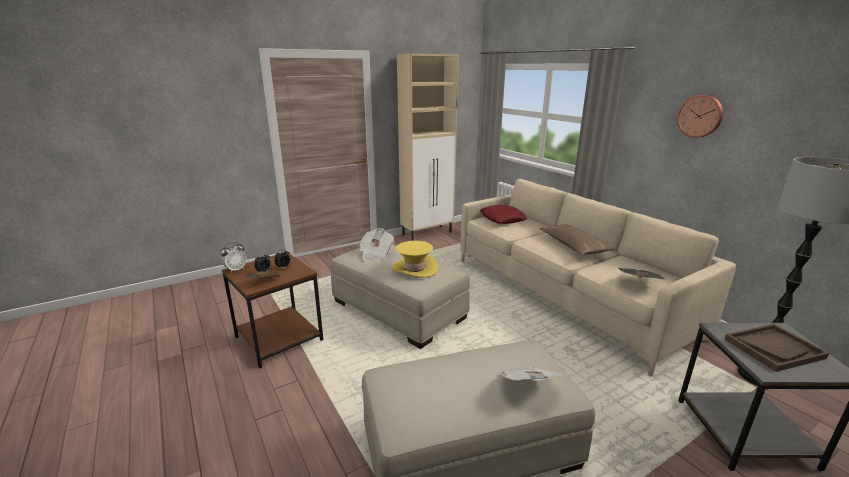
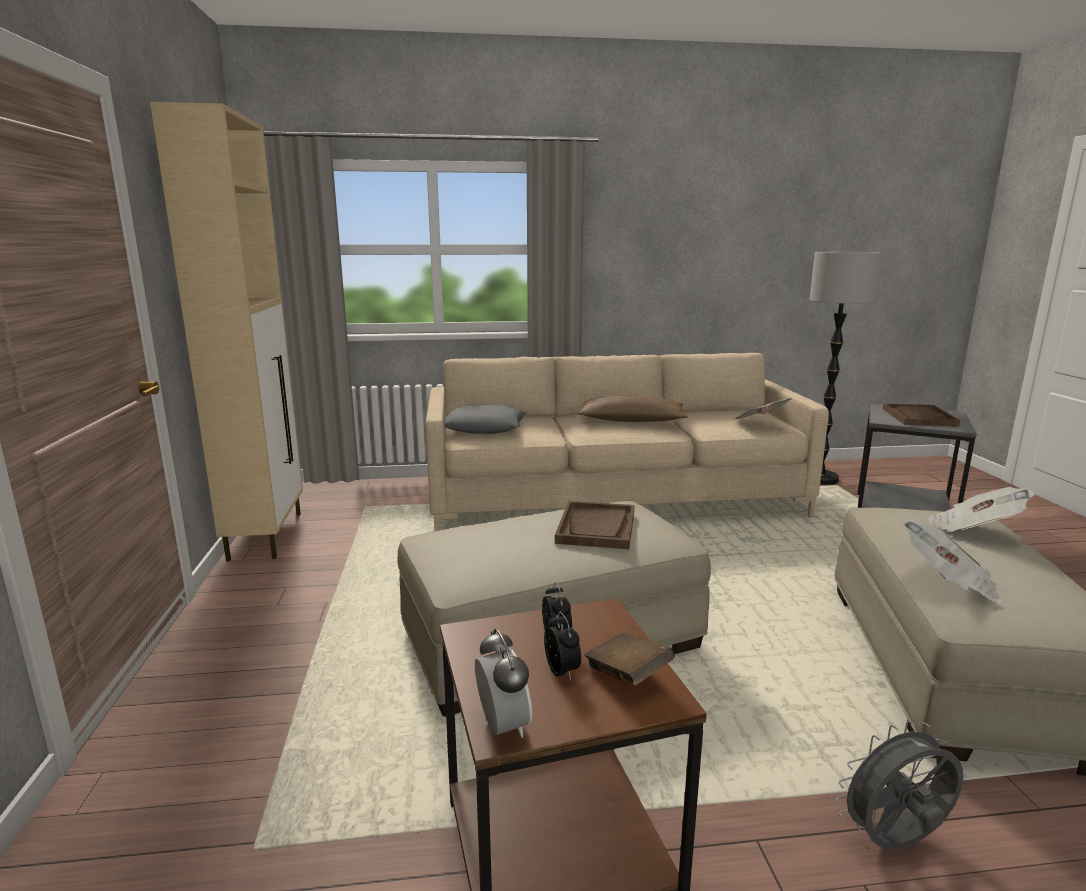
camera: 65 degrees left, 5 degrees down
(306, 418) = (895, 843): none -> grey fan
(375, 254) = (491, 548): newspaper -> newspaper (948, 583)
(414, 269) = (596, 527): yellow hat -> brown tray
(502, 219) = (484, 427): red pillow -> grey pillow
(700, 116) = (680, 227): wall clock -> none

